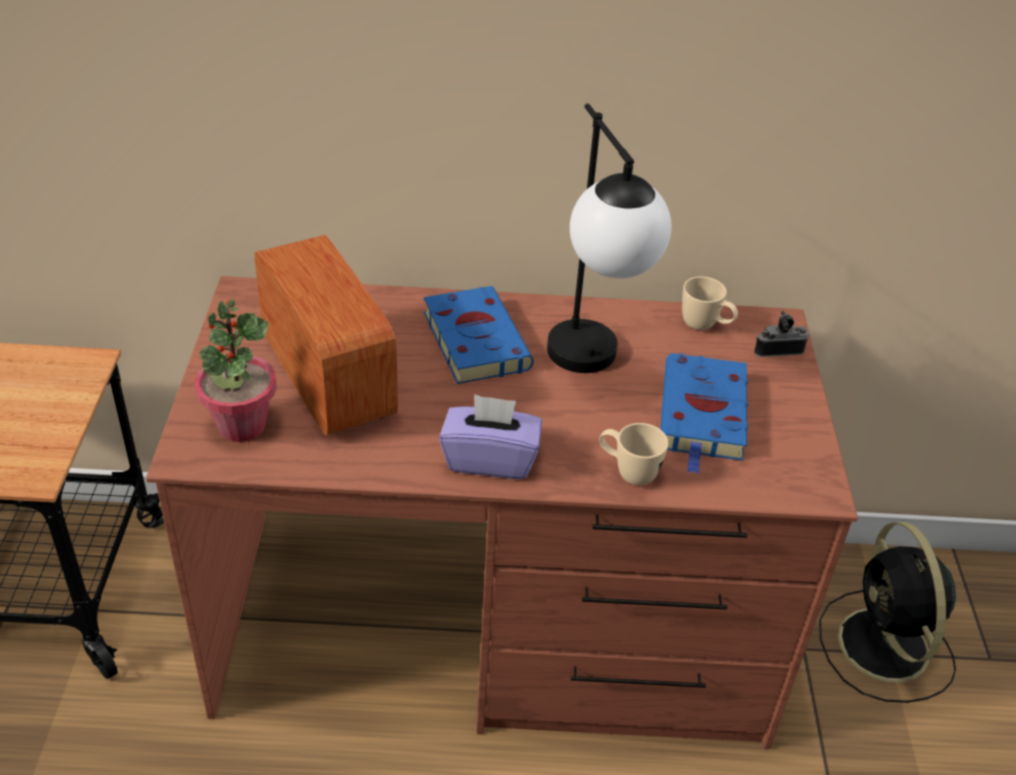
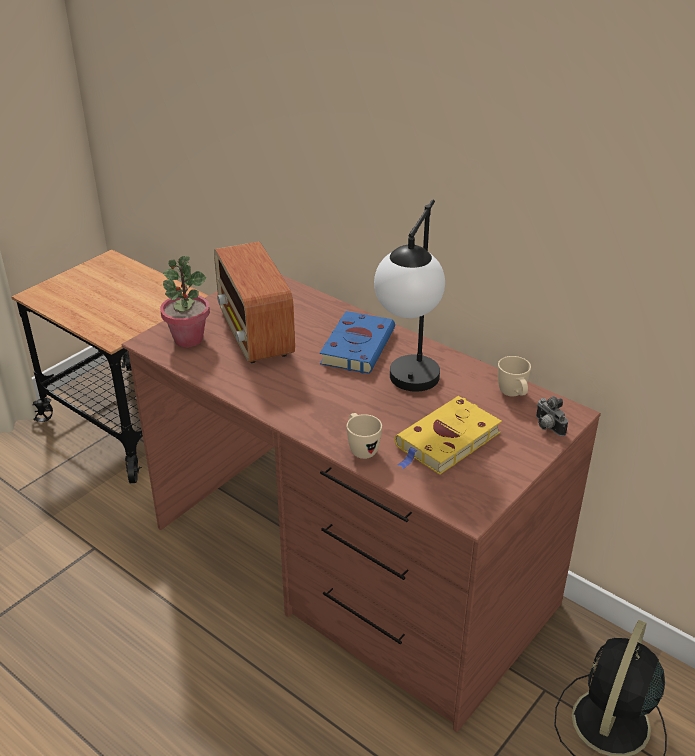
camera: 40 degrees right, 5 degrees down
(327, 378) = (256, 334): radio -> radio turned 150 degrees clockwise
(490, 459) = (292, 407): purple tissue box -> none
(703, 416) = (446, 441): blue book -> yellow book
(776, 349) = (547, 427): camera -> camera turned 150 degrees counterclockwise

